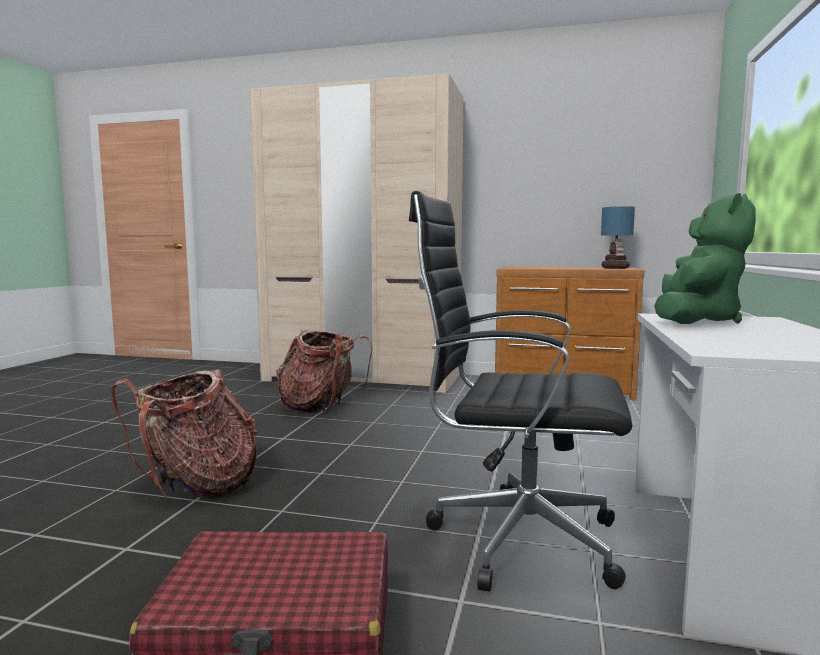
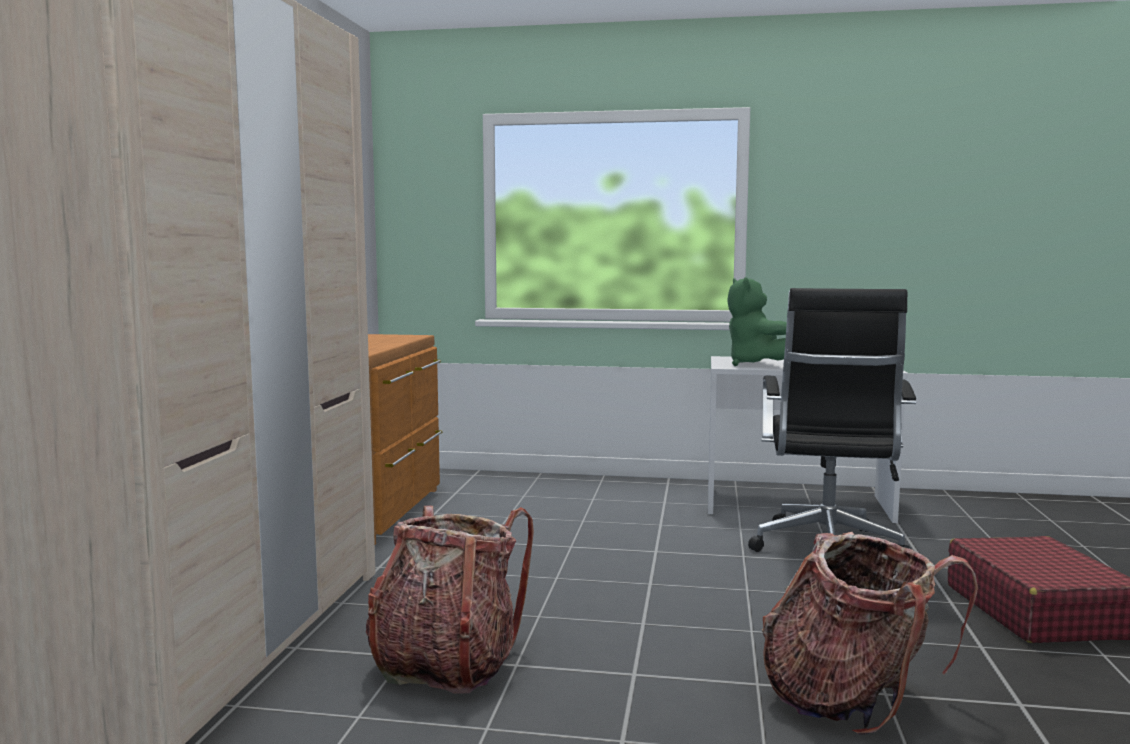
camera: 95 degrees left, 0 degrees up
(614, 268) = (385, 337): table lamp -> none
(696, 321) = (756, 364): green plush toy -> green plush toy turned 135 degrees counterclockwise

